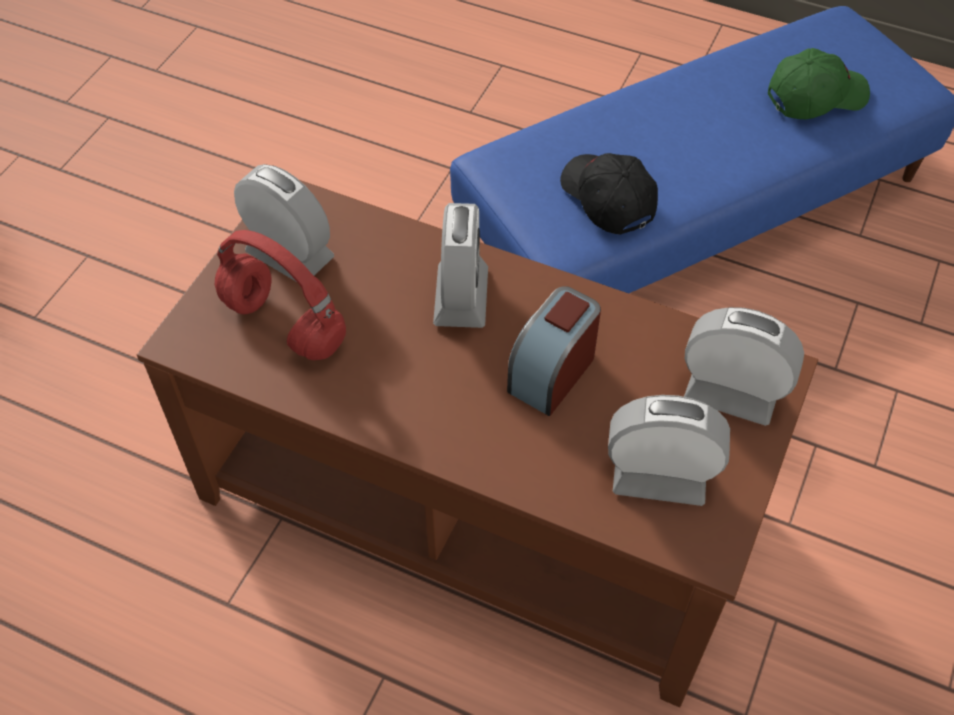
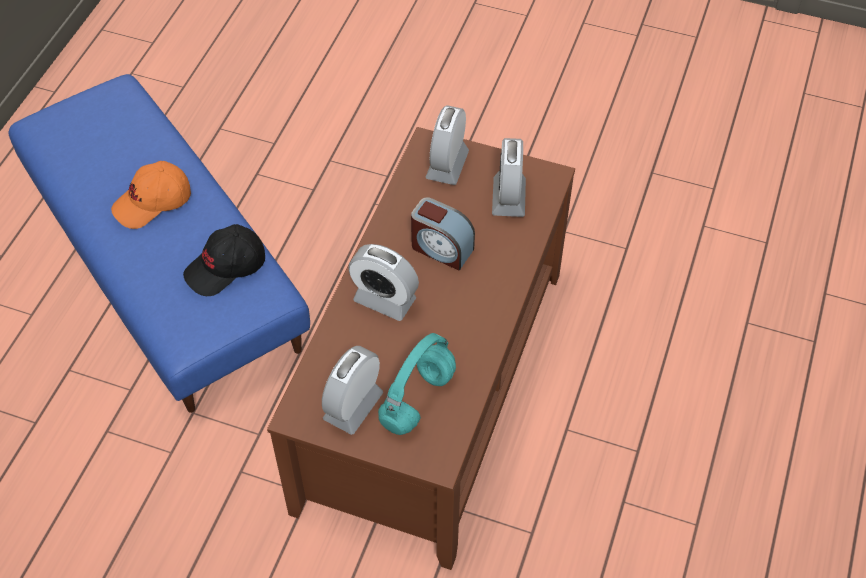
camera: 95 degrees left, 0 degrees up
(281, 324) = (417, 401): red headphones -> turquoise headphones
(461, 297) = (384, 300): alarm clock -> alarm clock turned 150 degrees counterclockwise
(716, 127) = (153, 203): none -> orange cap
(815, 97) = (124, 145): green cap -> none

